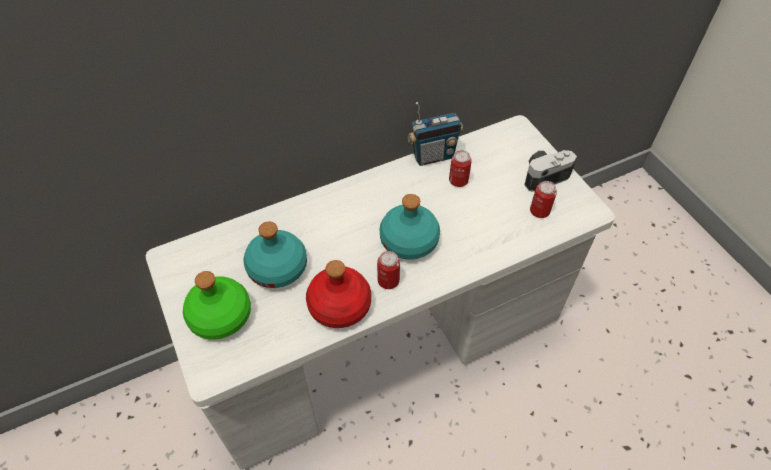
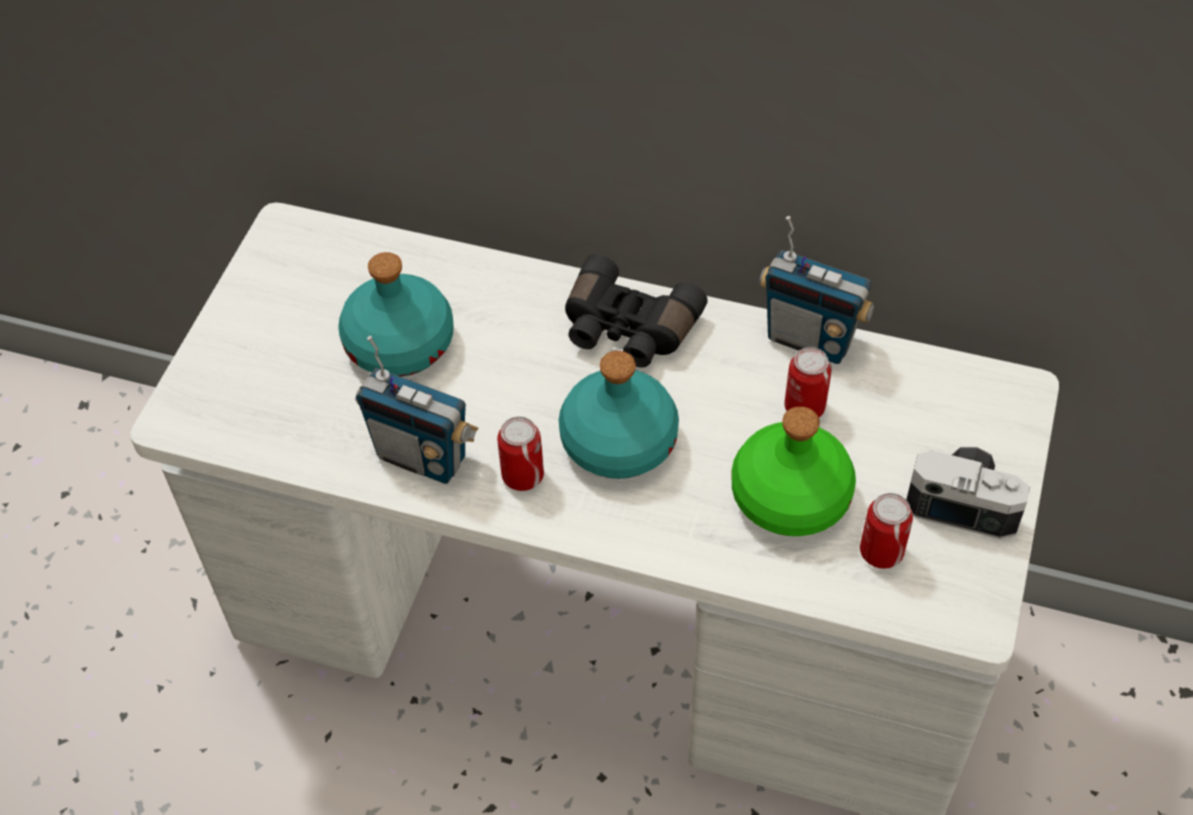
camera: 45 degrees right, 0 degrees up
(220, 316) = (264, 355): green bottle -> green bottle (789, 496)
(340, 304) = (422, 457): red bottle -> radio
(364, 198) = (627, 329): none -> black binoculars

